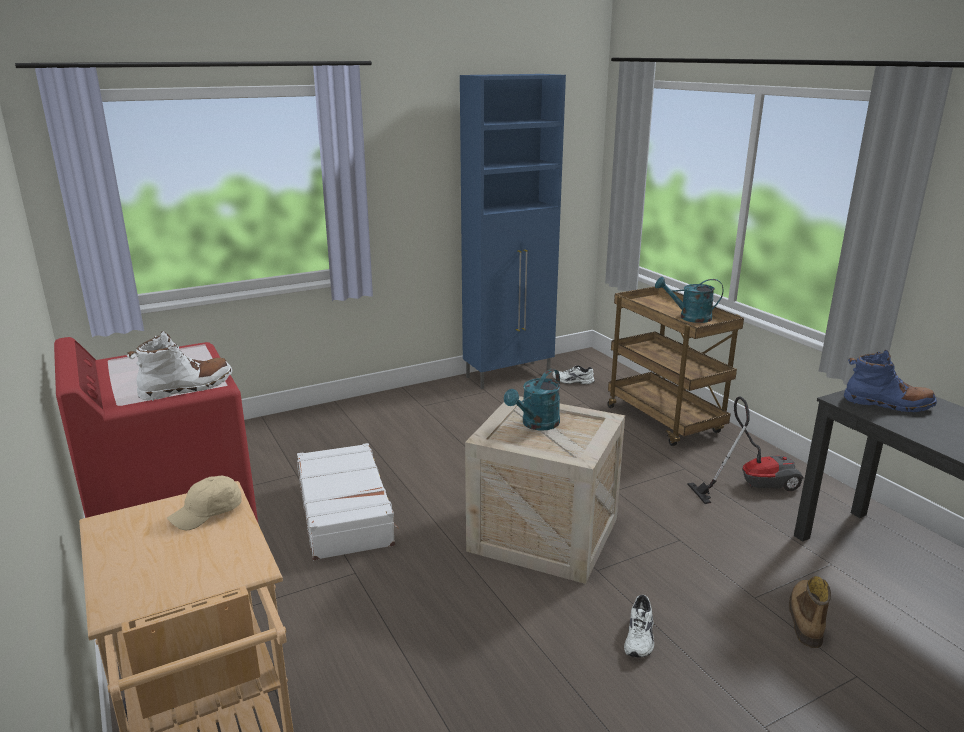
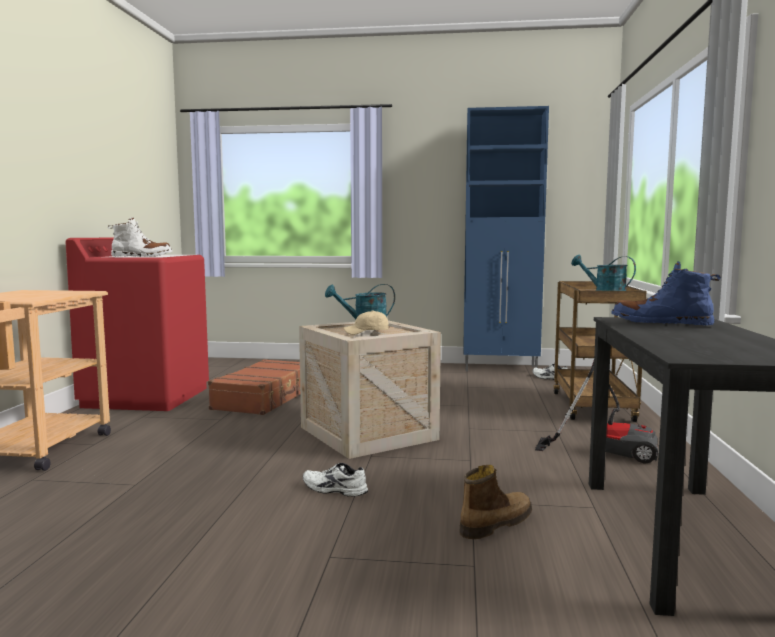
camera: 35 degrees right, 15 degrees down
(208, 513) = (64, 293): beige cap -> beige cap (367, 332)
(345, 512) = (265, 398): white suitcase -> brown suitcase
(641, 637) = (333, 490): white shoe -> white shoe turned 60 degrees clockwise
(887, 404) = (661, 323): blue boot -> blue boot turned 150 degrees clockwise

